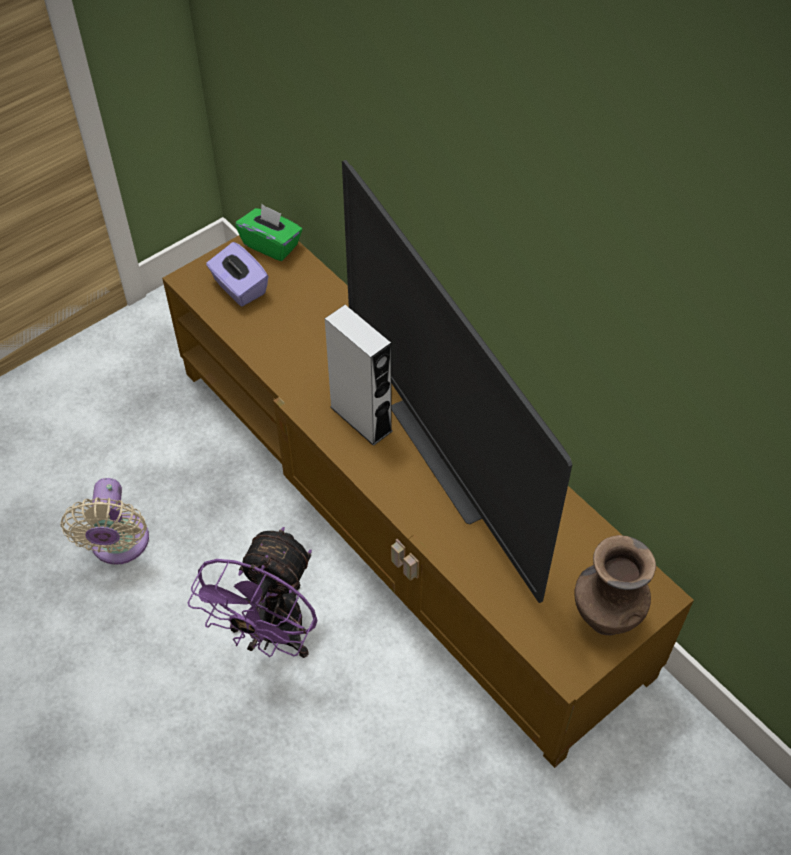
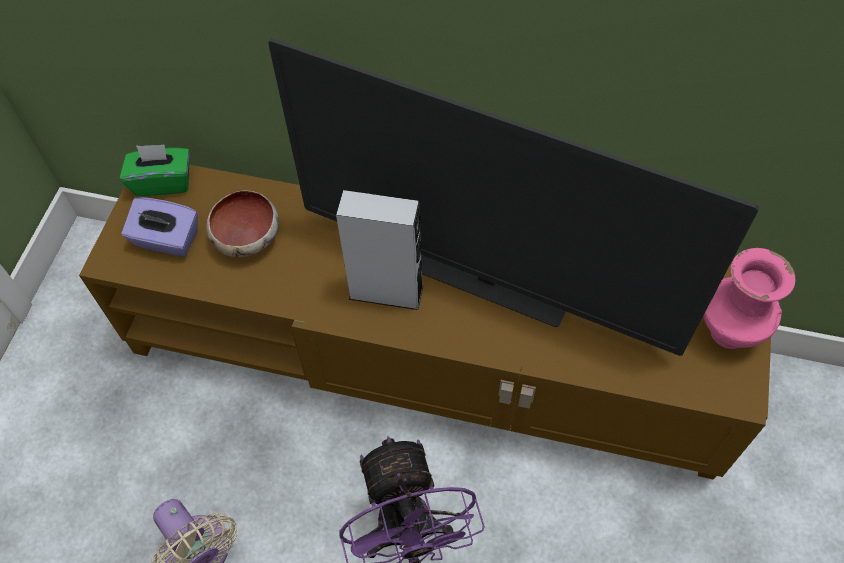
camera: 35 degrees left, 5 degrees up
(296, 318) = (247, 236): none -> bowl
(604, 617) = (727, 332): brown vase -> pink vase

